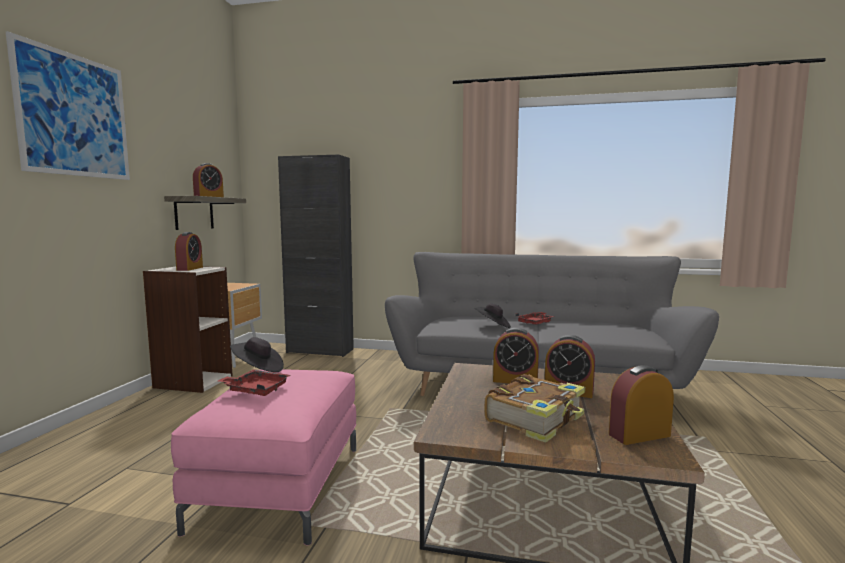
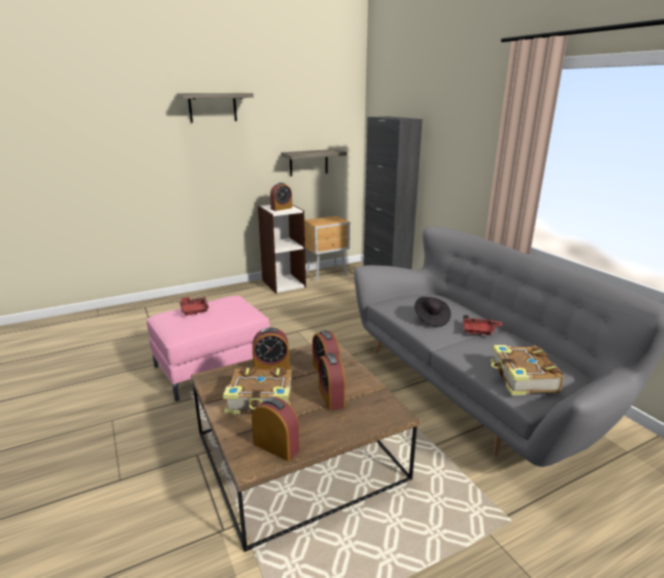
camera: 50 degrees right, 15 degrees up
(74, 115) = (212, 107): picture -> shelf
(209, 197) = (314, 151): alarm clock -> alarm clock (271, 367)
(258, 369) = (223, 296): black hat -> none
(622, 333) = (522, 378): none -> book

